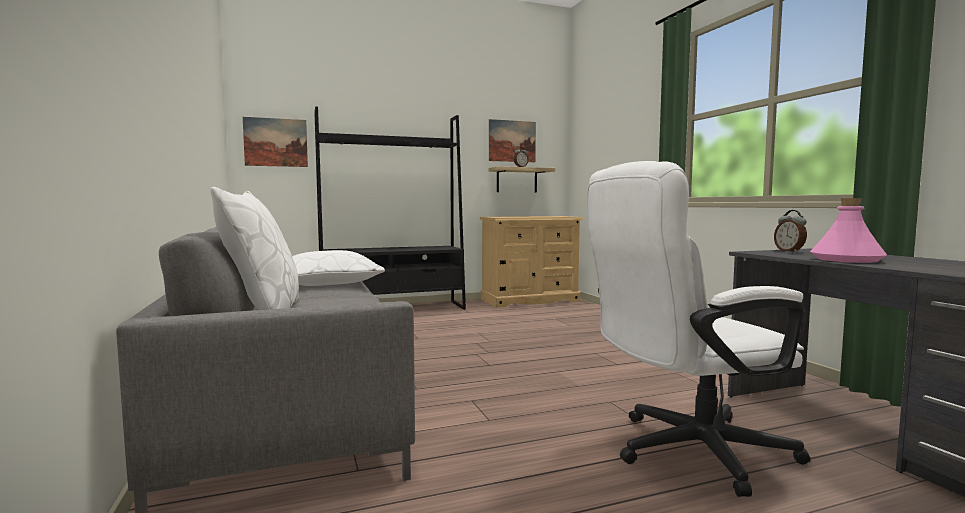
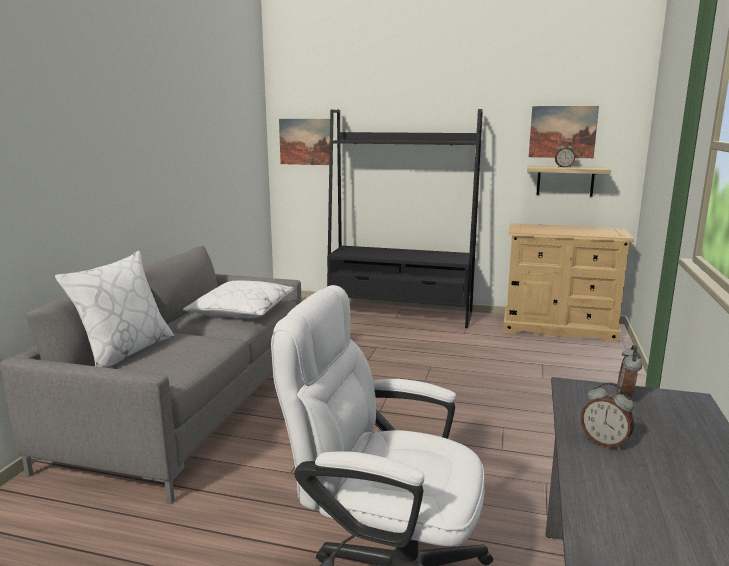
camera: 35 degrees right, 10 degrees up
(846, 259) = (604, 442): pink bottle -> alarm clock

